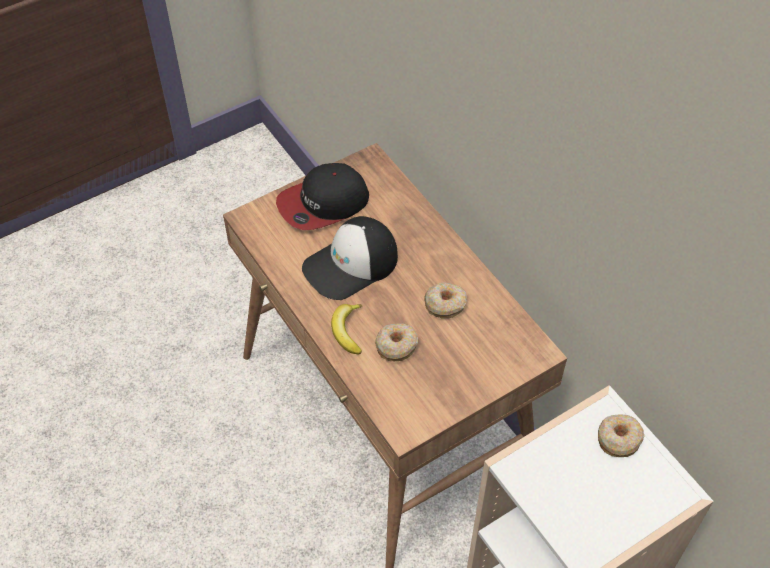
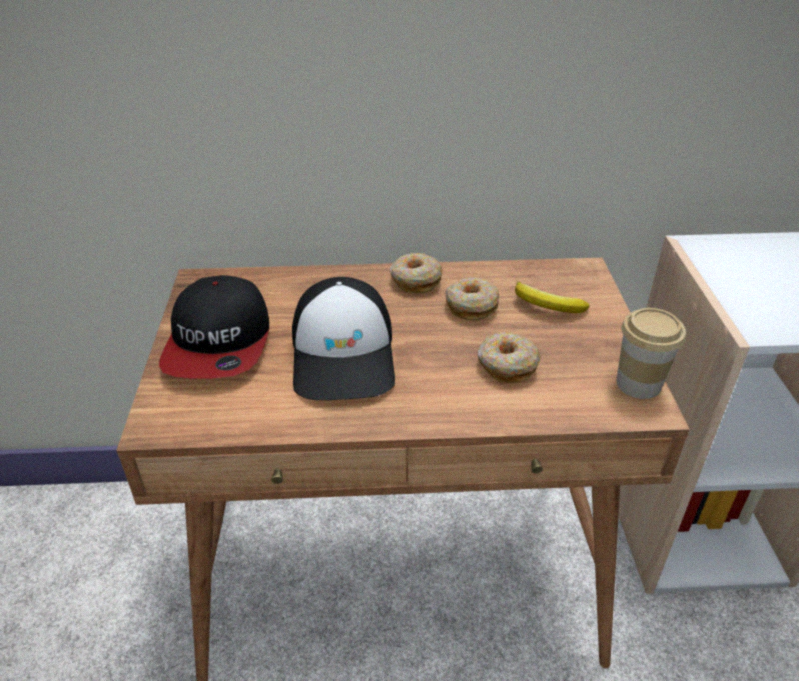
camera: 60 degrees left, 15 degrees down
(347, 331) = (450, 399): banana -> banana (546, 306)
(424, 419) = (638, 384): none -> cup
(618, 439) = (739, 252): donut -> donut (415, 280)

